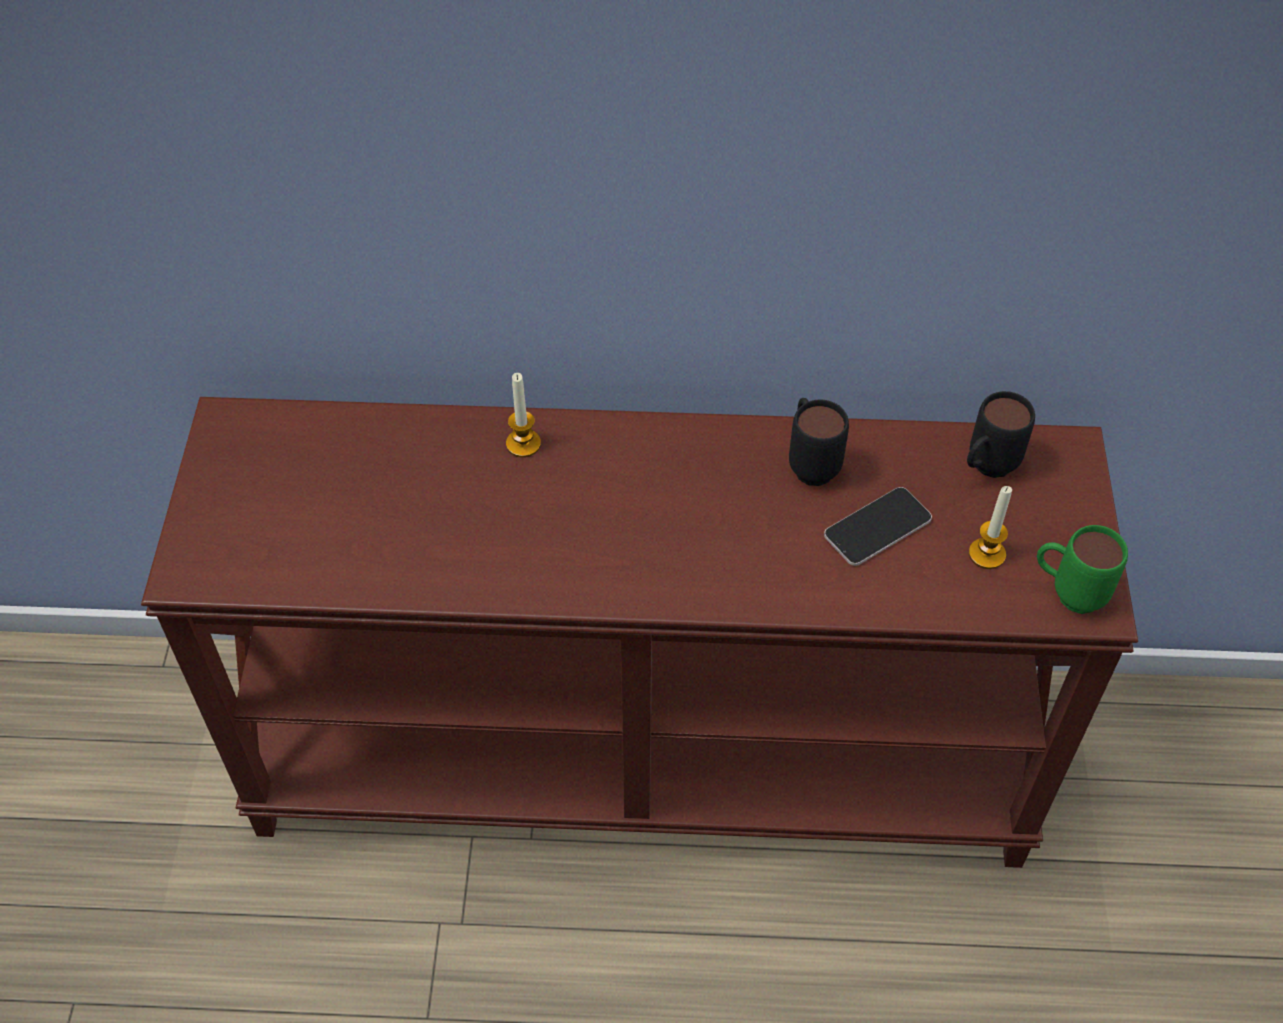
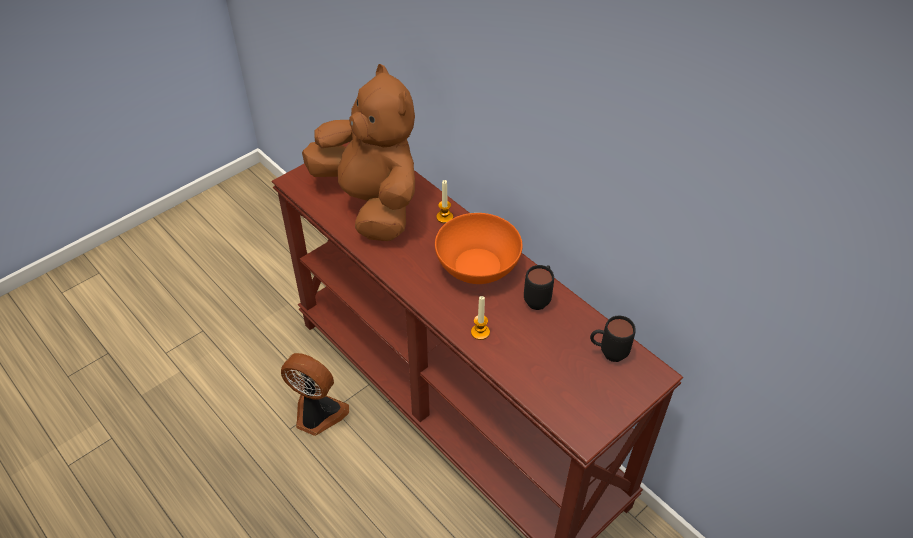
camera: 45 degrees right, 5 degrees down
(376, 509) = (371, 203): none -> brown plush toy
(446, 956) = (317, 414): none -> fan
(669, 482) = (478, 266): none -> orange bowl
(877, 527) = (535, 339): phone -> none
(987, 554) = (565, 382): candle -> candle (480, 332)
(1067, 593) = (579, 422): green mug -> none

